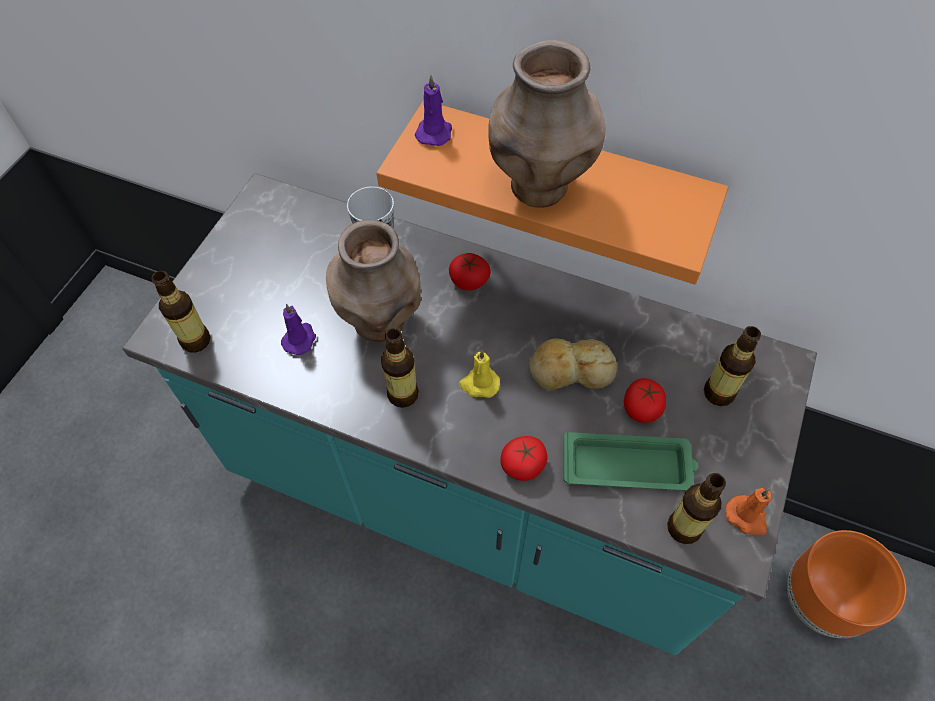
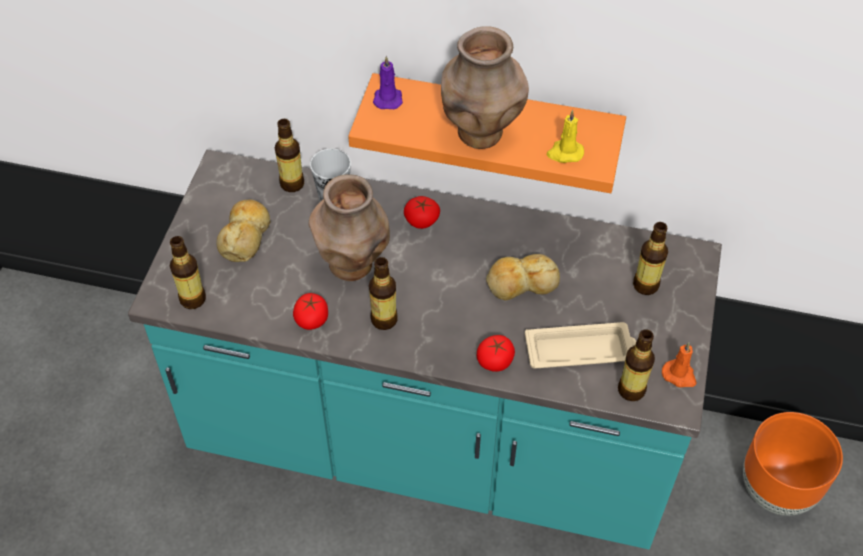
camera: 10 degrees left, 5 degrees down
(271, 274) = (246, 236): none -> bread
(300, 339) = (284, 286): purple candle -> none
(335, 221) = (292, 184): none -> bottle
(479, 384) = (447, 303): yellow candle -> yellow candle (564, 153)
(628, 466) = (580, 350): green tray -> beige tray
(642, 408) = (585, 304): tomato -> tomato (312, 319)

